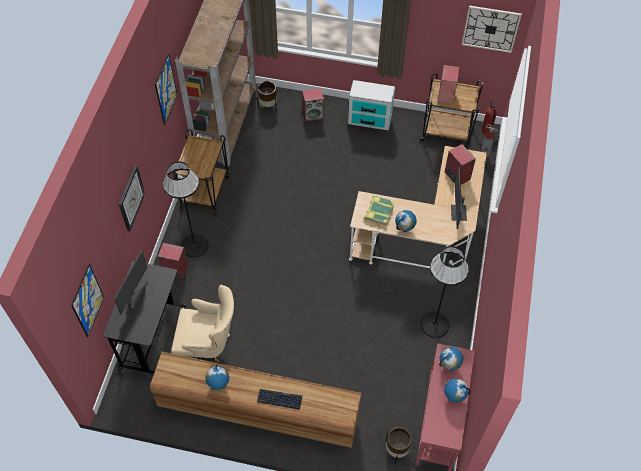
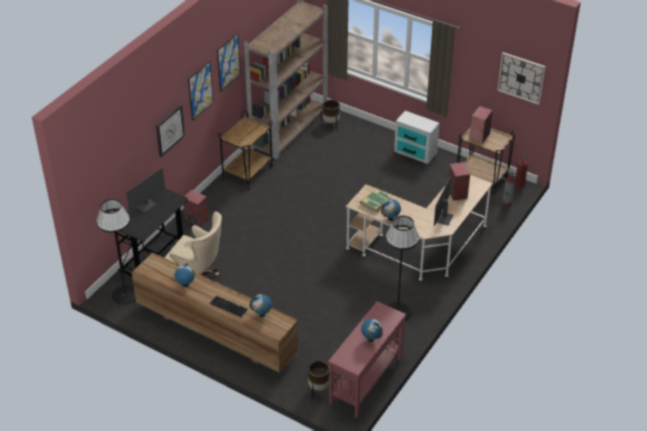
camera: 20 degrees right, 15 degrees down
(87, 301) = (105, 184): picture -> picture (200, 90)
(194, 245) = (220, 207): black floor lamp -> black floor lamp (125, 295)
(313, 114) = (367, 139): speaker -> none
(449, 366) = (378, 318): globe -> globe (262, 314)

